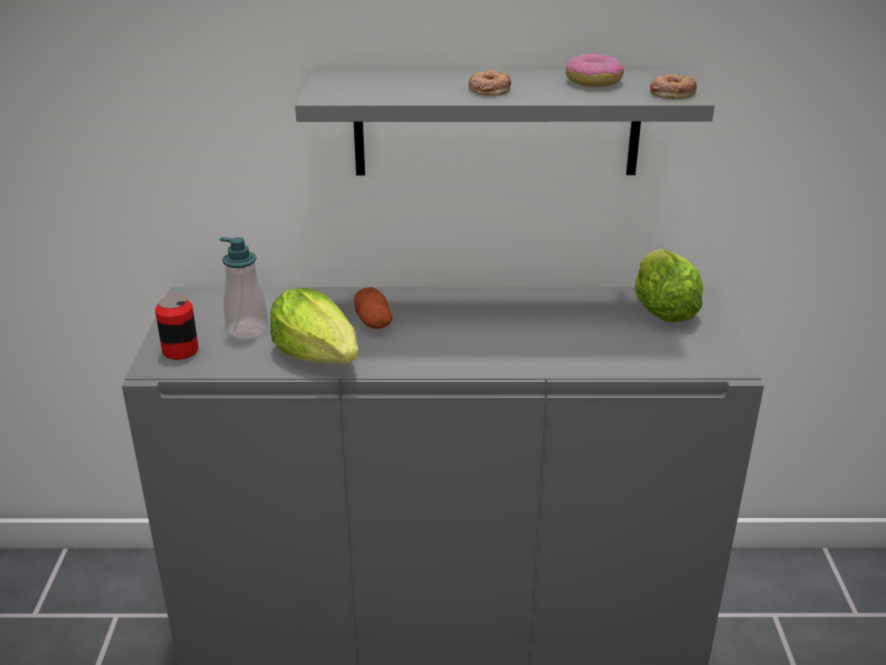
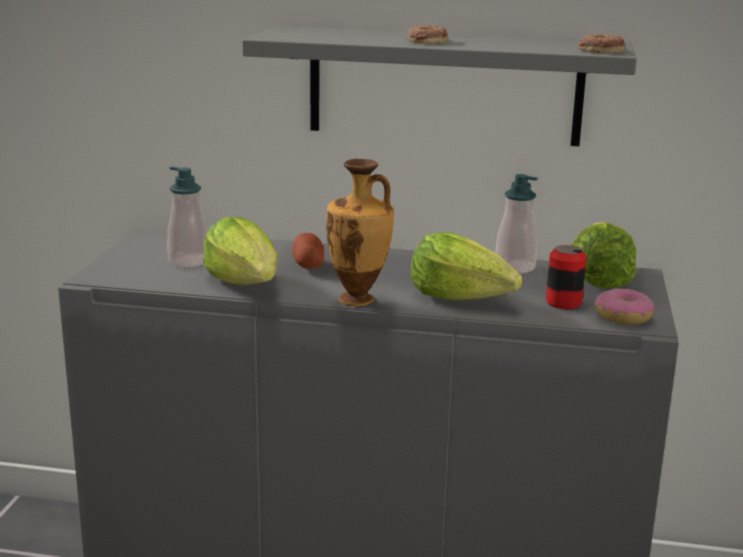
camera: 10 degrees right, 10 degrees down
(180, 351) = (121, 269): can -> can (563, 302)
(442, 366) = (358, 300): none -> vase
(541, 350) = (461, 298): none -> lettuce
(577, 301) = (515, 267): none -> soap dispenser
(594, 81) = (530, 42): donut -> donut (623, 317)

